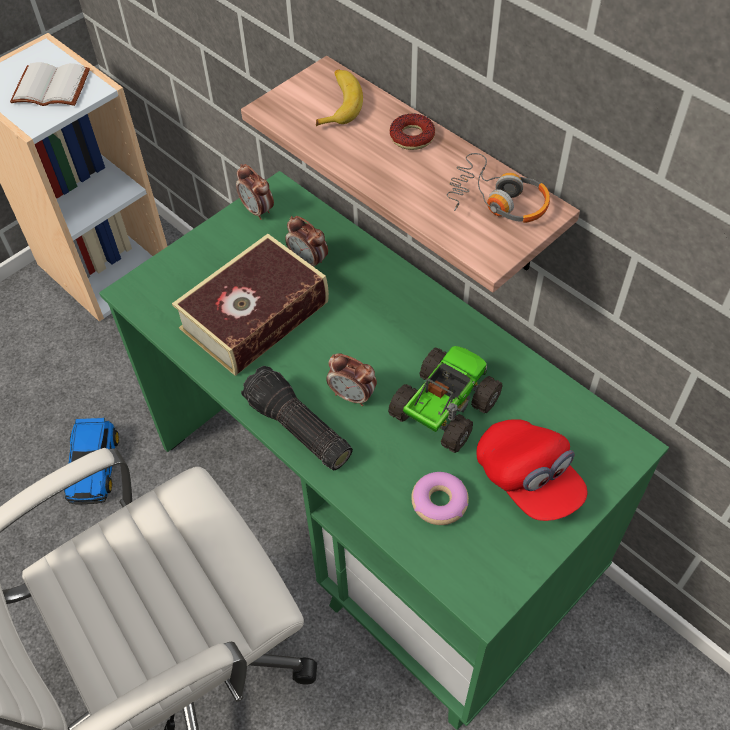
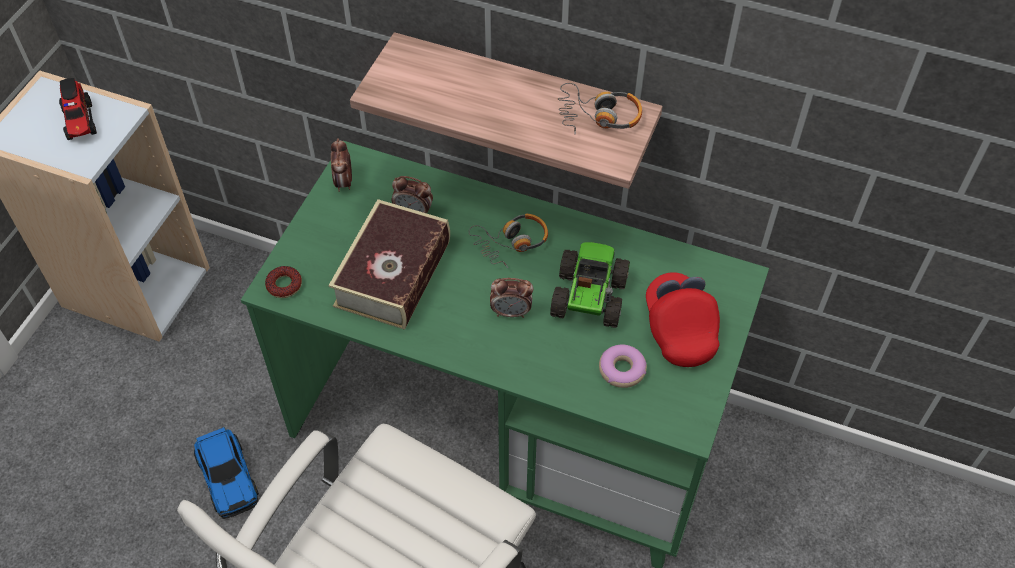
camera: 25 degrees left, 0 degrees up
(53, 86) = (80, 122): white book -> toy truck
(257, 211) = (344, 182): alarm clock -> alarm clock turned 60 degrees clockwise
(296, 429) = (480, 354): flashlight -> none
(339, 104) = (430, 72): banana -> none
(391, 323) = (511, 243): none -> headphones
(412, 137) = (505, 83): donut -> donut (284, 285)
(528, 480) = (679, 329): red cap -> red cap turned 135 degrees counterclockwise

